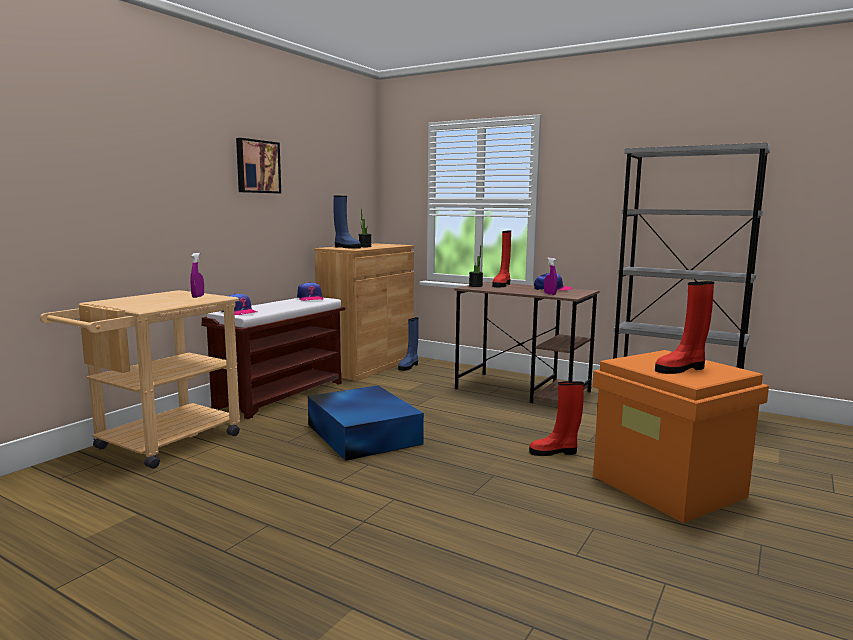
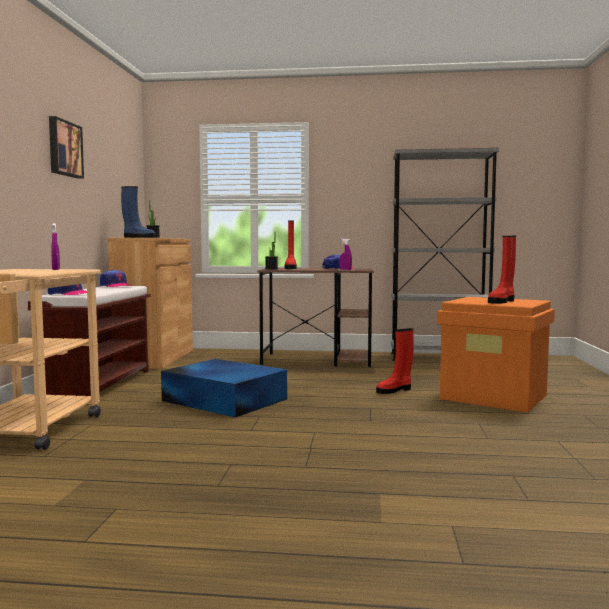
camera: 25 degrees left, 5 degrees down
(408, 366) = (196, 355): blue boot -> none

